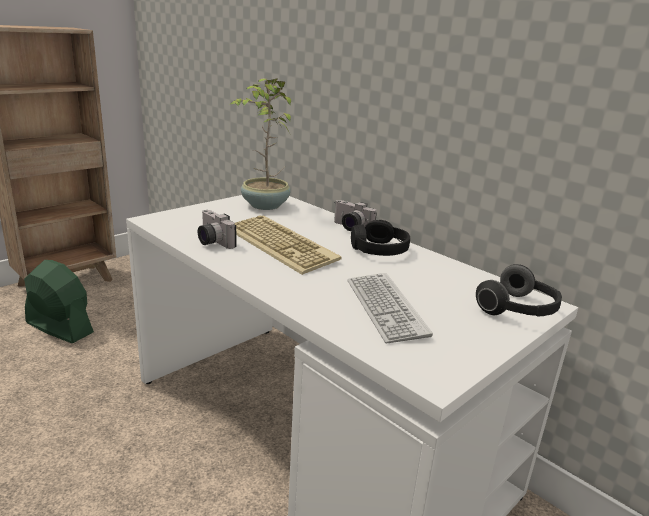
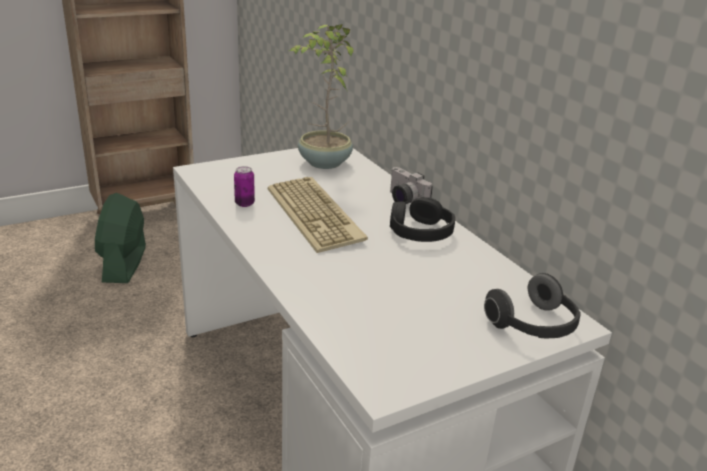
camera: 15 degrees right, 5 degrees up
(59, 327) = (124, 264): green fan -> green fan turned 135 degrees counterclockwise
(212, 242) = (244, 203): camera -> can
(385, 307) = (383, 303): keyboard -> none

